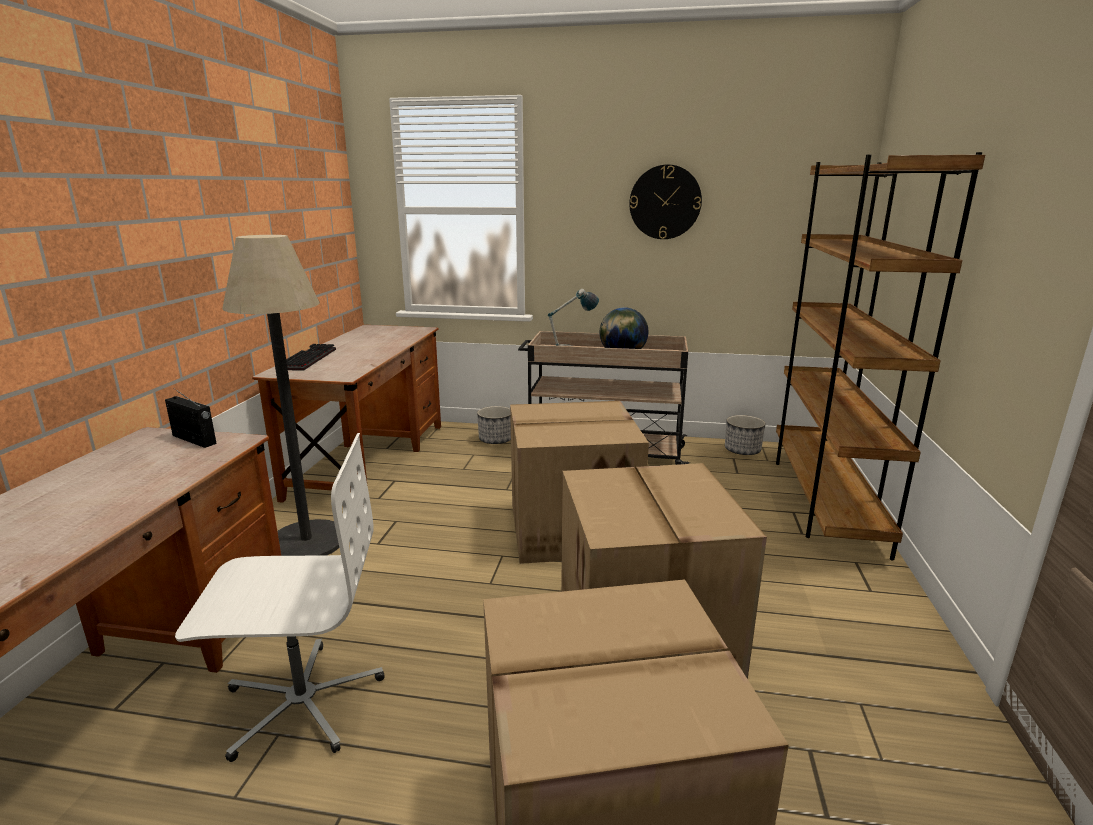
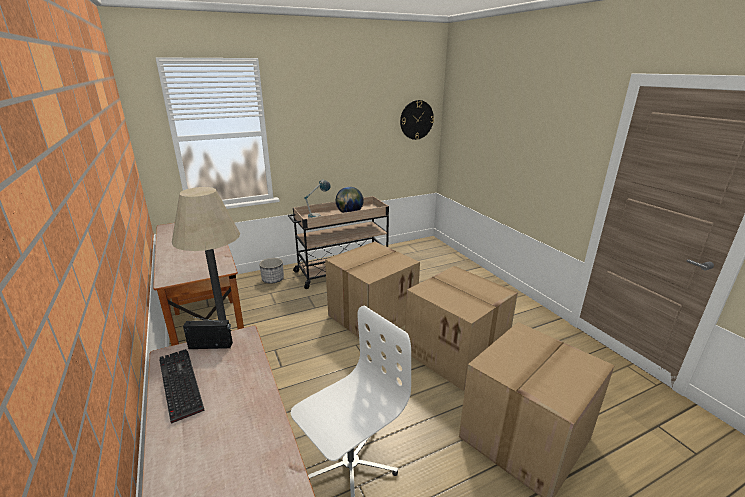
camera: 35 degrees left, 5 degrees up
(308, 359) = (170, 263): keyboard -> keyboard (178, 384)
(665, 202) = (349, 122): wall clock -> wall clock (416, 120)
(742, 450) = (402, 249): planter -> none
(824, 499) = (456, 264): brown bookcase -> none

